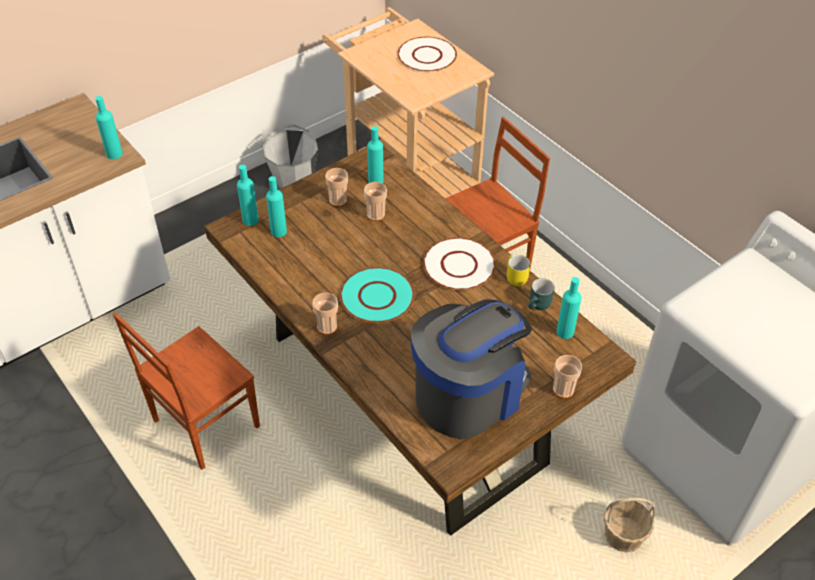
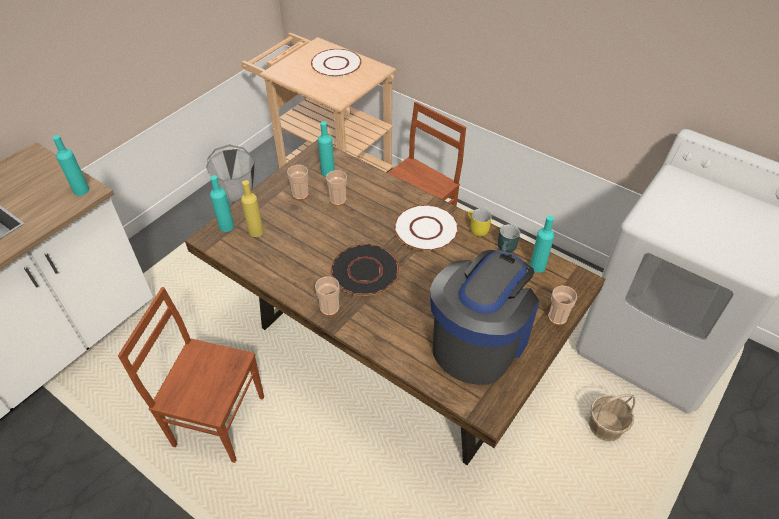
camera: 15 degrees left, 0 degrees up
(204, 424) = (218, 419): brown chair -> brown chair turned 75 degrees clockwise
(278, 231) = (256, 231): turquoise bottle -> yellow bottle
(376, 296) = (364, 271): turquoise plate -> black plate

